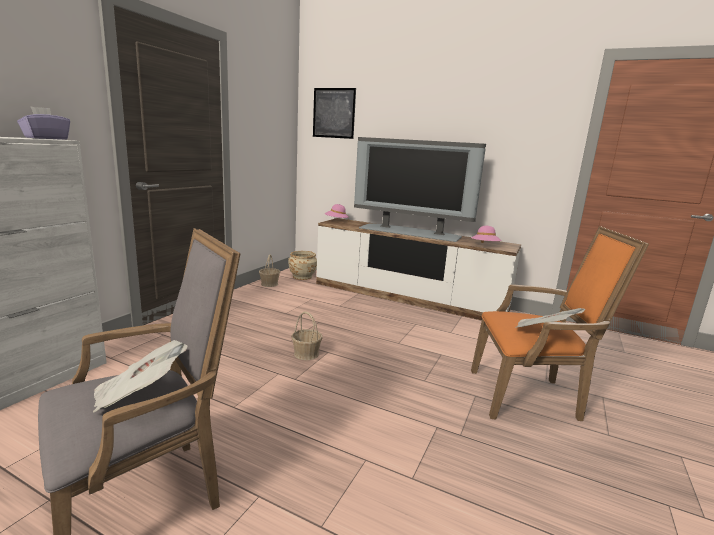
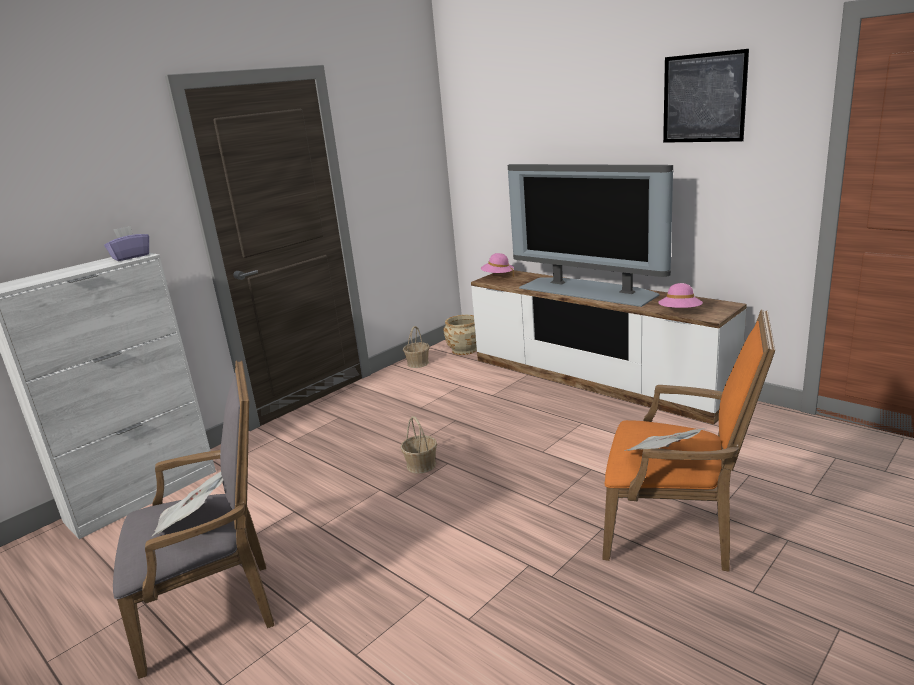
camera: 20 degrees right, 5 degrees up
(334, 113) = (485, 127): picture -> picture (704, 98)

